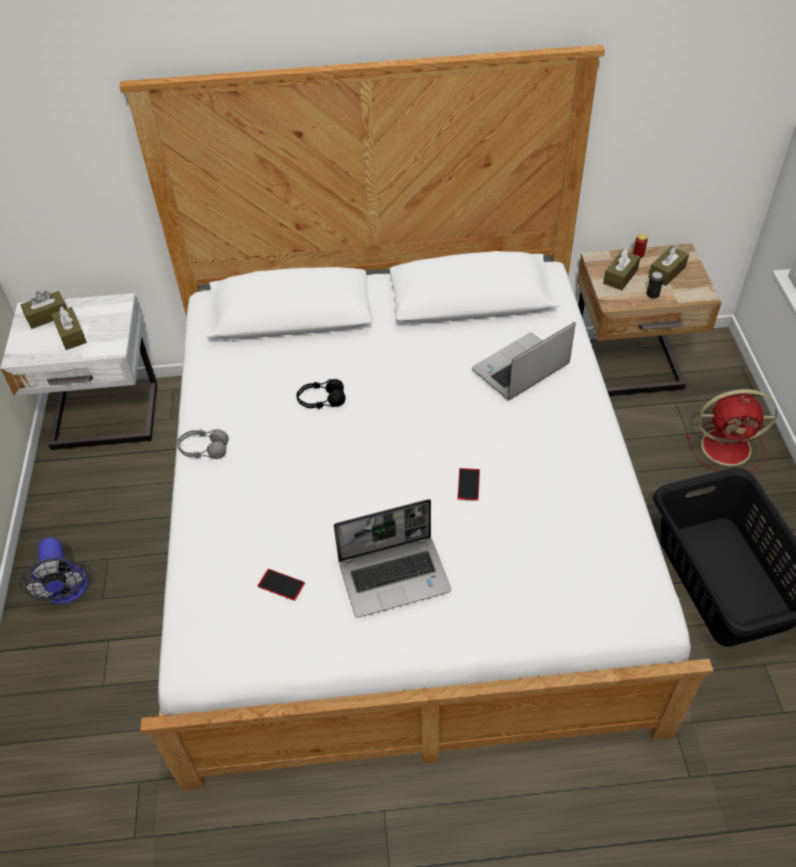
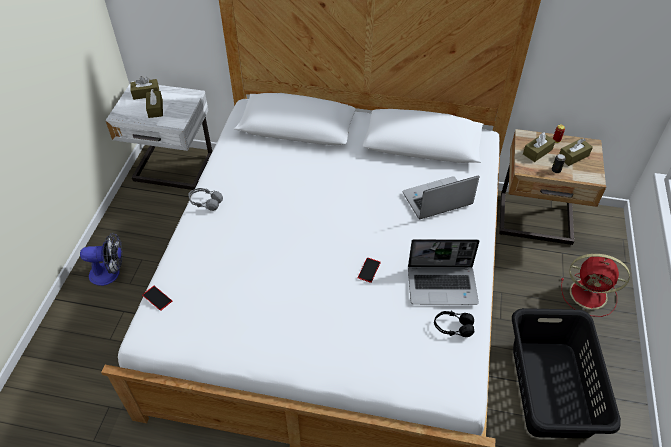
camera: 15 degrees right, 0 degrees up
(67, 591) = (110, 273): fan -> fan turned 90 degrees counterclockwise
(281, 584) = (218, 303): phone -> phone (157, 298)
(321, 401) = (293, 189): black headphones -> black headphones (453, 327)
(395, 576) = (294, 318): laptop -> laptop (442, 285)

